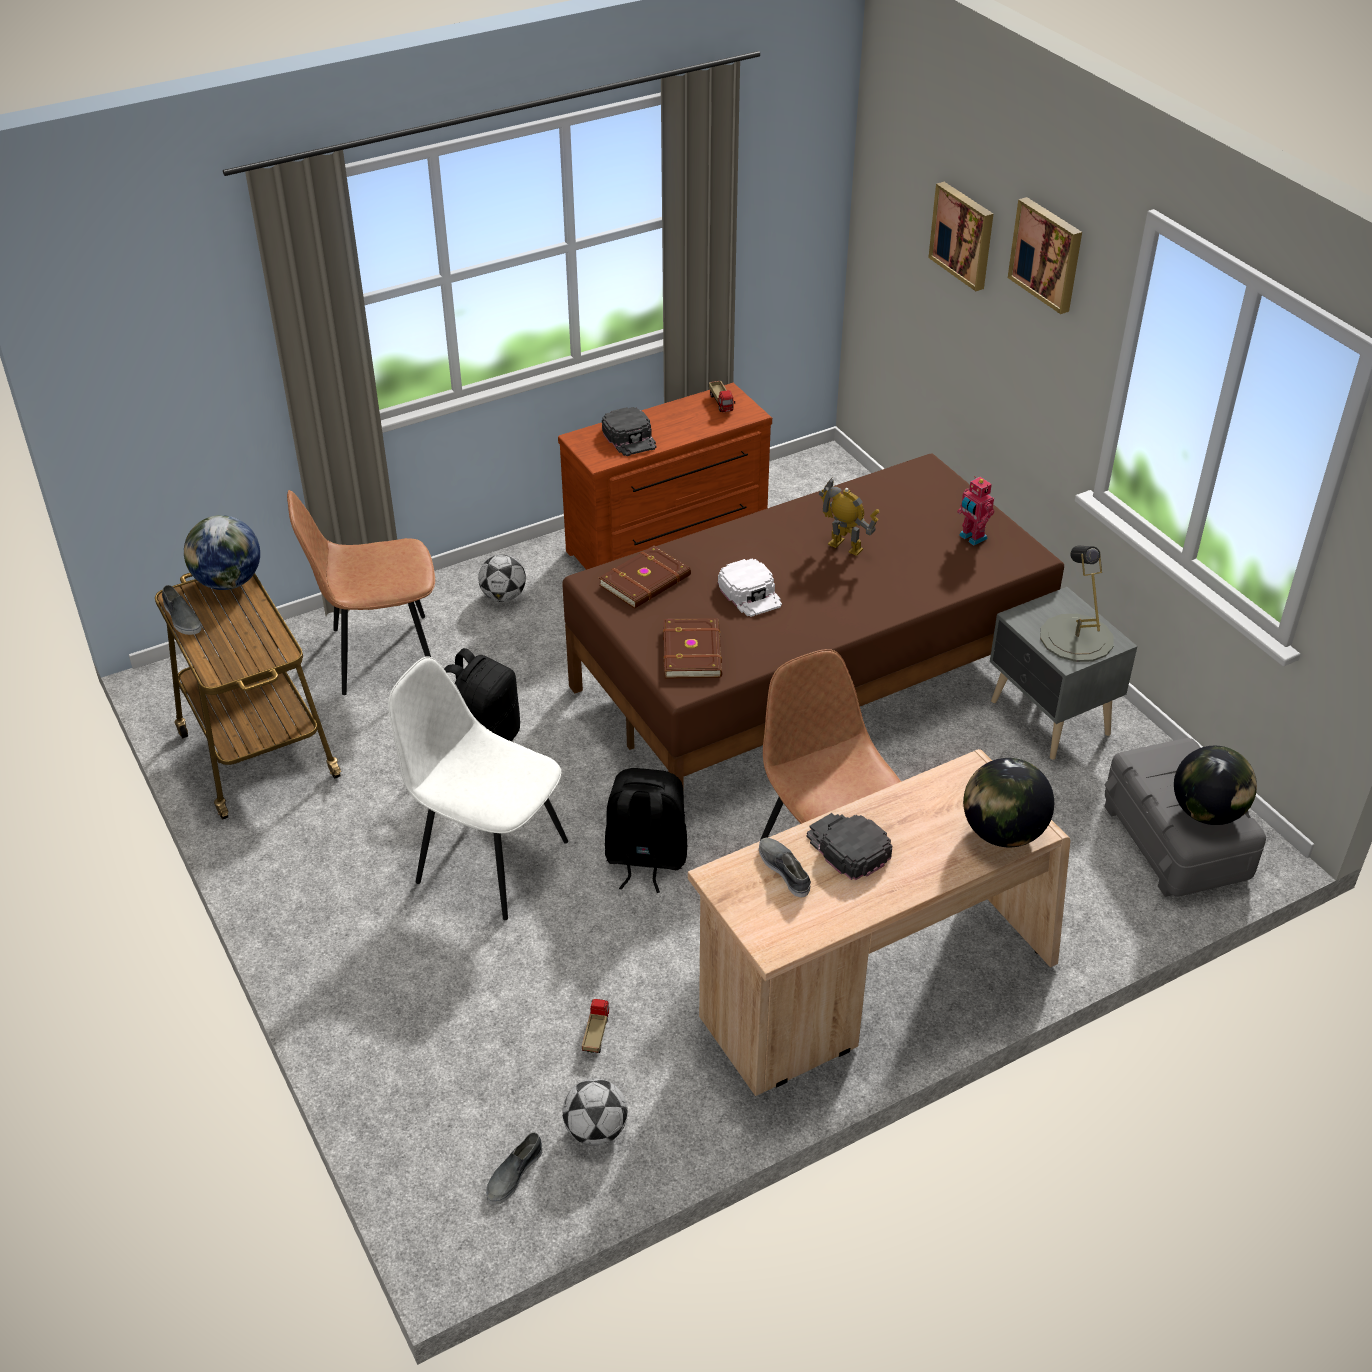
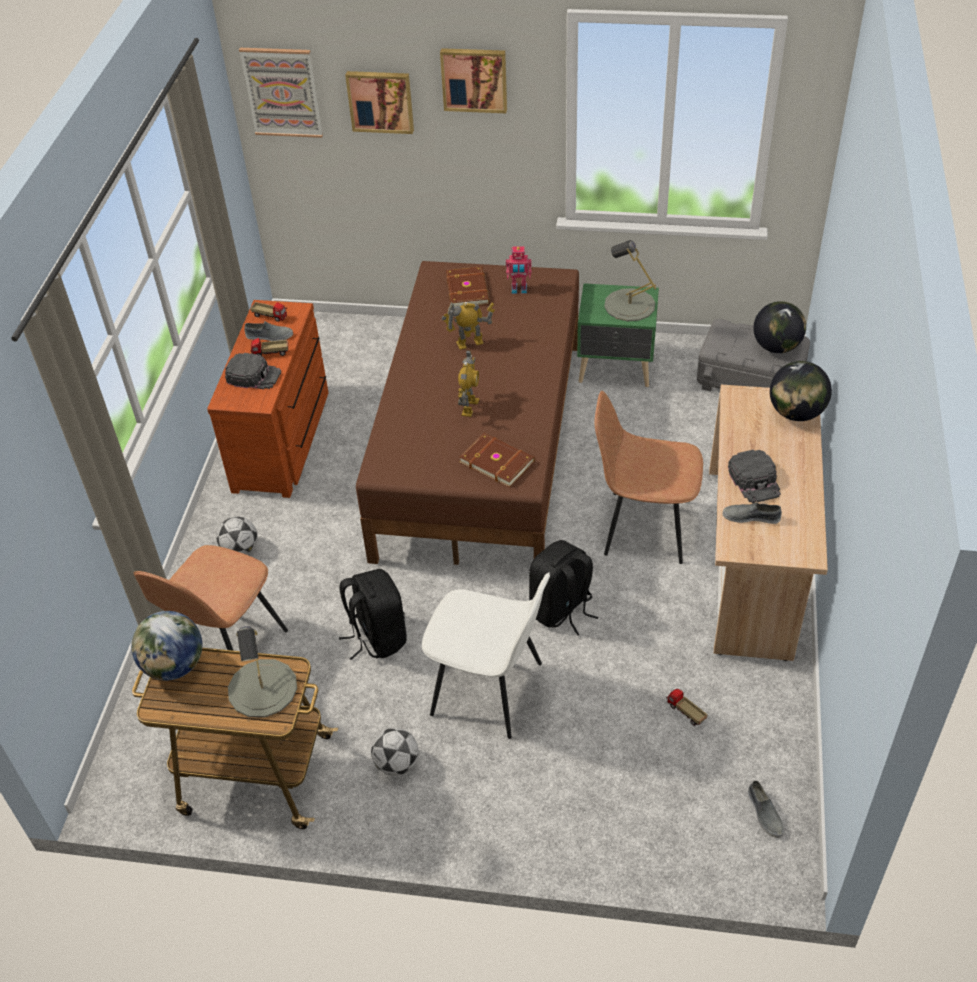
camera: 50 degrees left, 5 degrees up
(182, 618) = (187, 714): grey shoe -> grey shoe (269, 336)
(245, 645) = (263, 688): none -> grey table lamp
(489, 860) = (490, 690): white chair -> white chair turned 135 degrees counterclockwise
(596, 1130) = (761, 753): football -> football (397, 763)
(646, 581) = (405, 447): brown book -> brown book (468, 289)
(671, 431) = (270, 353): none -> toy truck
(750, 593) = (469, 407): white cap -> toy robot
(847, 847) = (755, 480): black cap -> black cap turned 105 degrees counterclockwise
(889, 178) = (282, 92): none -> picture
(1049, 720) = (616, 369): grey nightstand -> green nightstand

